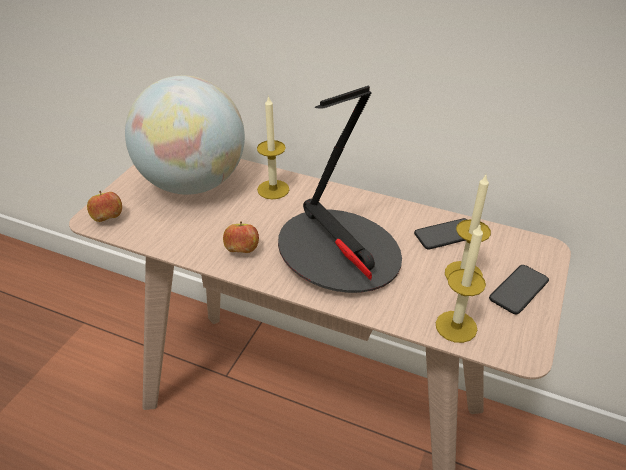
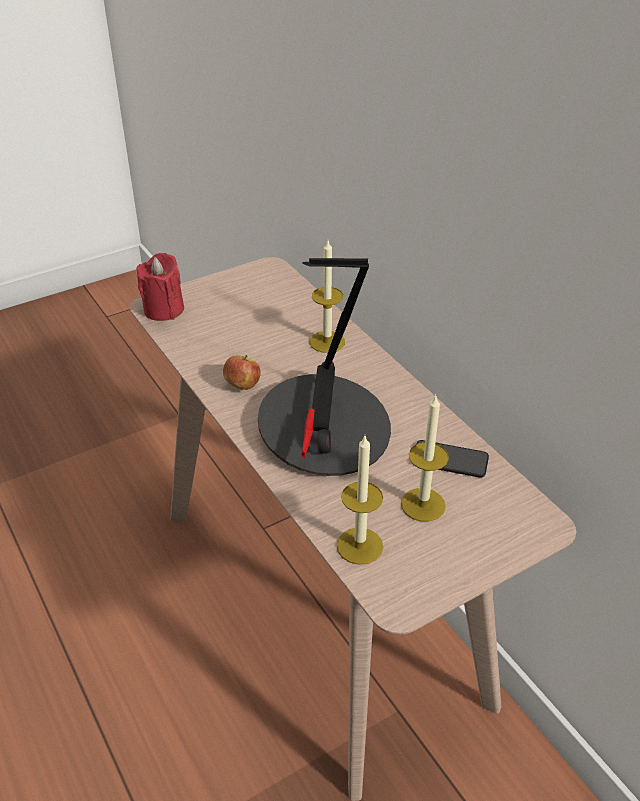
camera: 35 degrees right, 0 degrees up
(108, 218) = (164, 309): apple -> red candle
(193, 183) = (262, 306): globe -> none
(518, 290) = (463, 547): phone -> none

